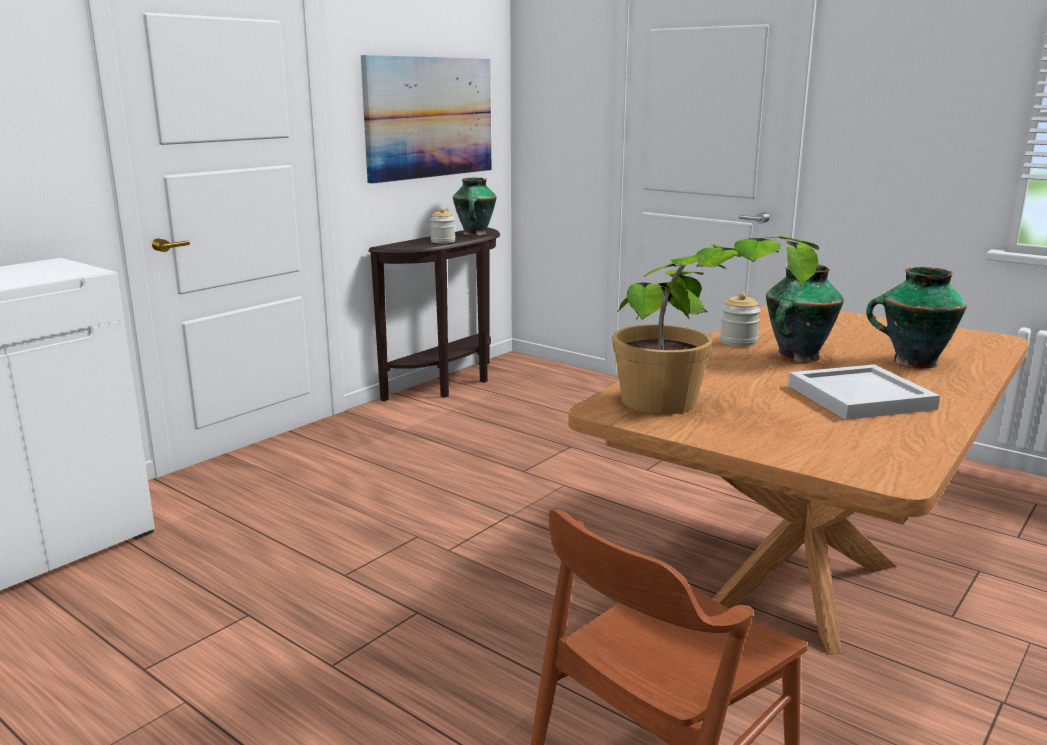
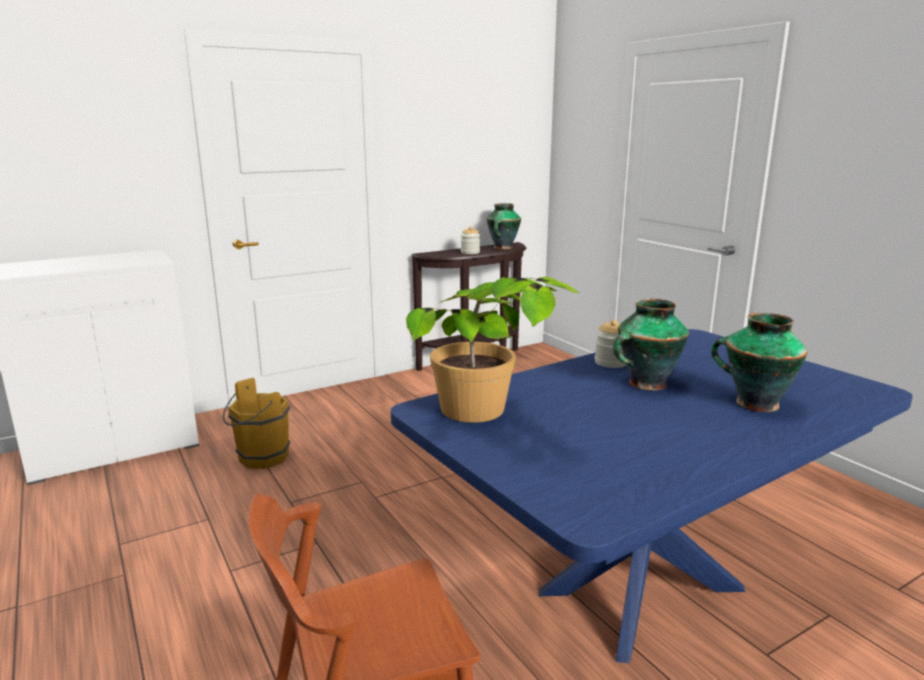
camera: 20 degrees right, 0 degrees up
(258, 533) = (260, 459): none -> brown bucket
(429, 117) = (471, 155): picture -> none
(802, 584) = (639, 589): brown dining table -> blue dining table
(860, 396) = (658, 431): white tray -> none

